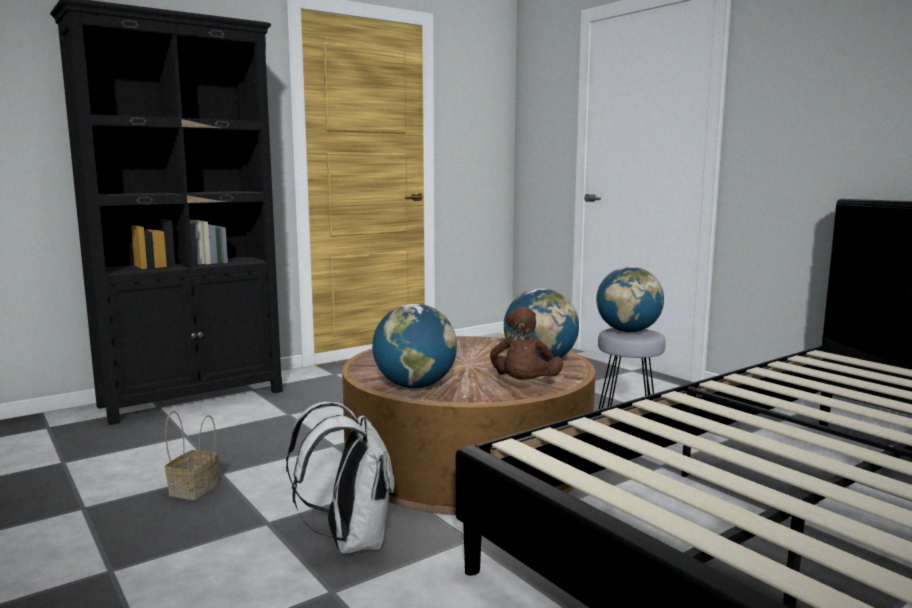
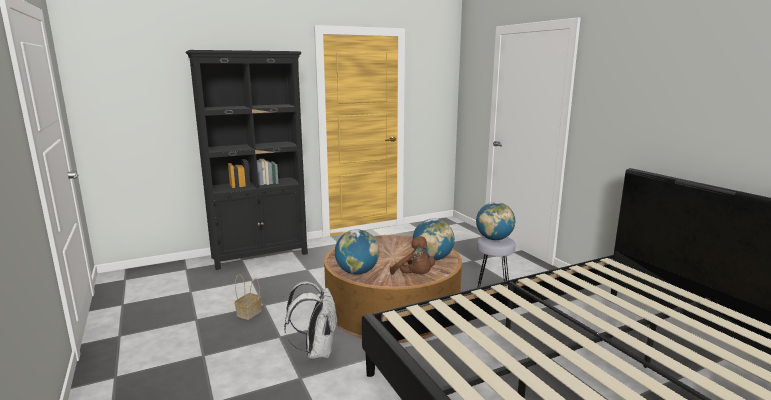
camera: 10 degrees right, 5 degrees up
(524, 386) = (415, 276): brown plush toy -> brown plush toy turned 60 degrees counterclockwise

